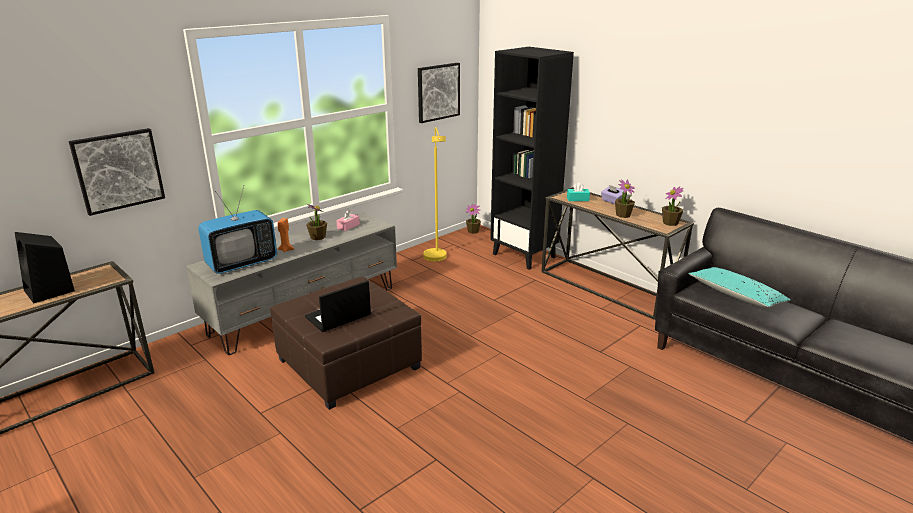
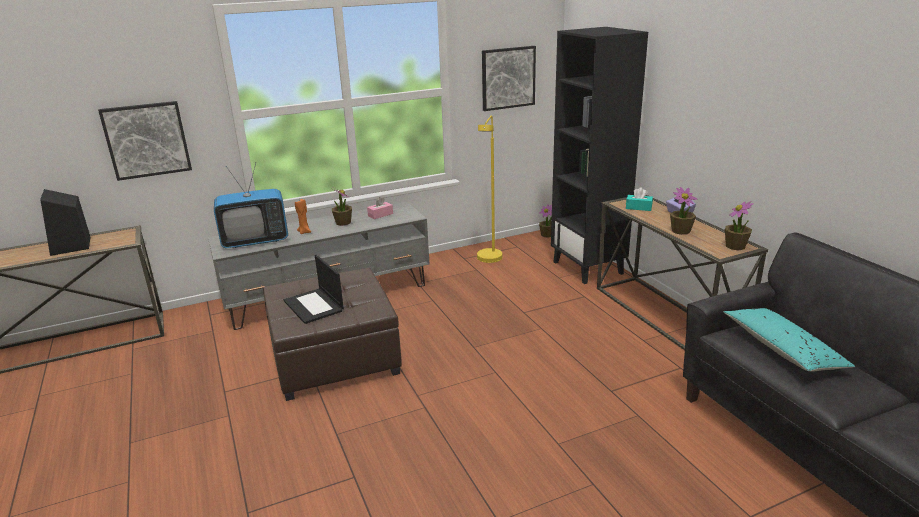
camera: 20 degrees right, 0 degrees up
(338, 316) = (314, 306): laptop -> laptop turned 105 degrees counterclockwise

